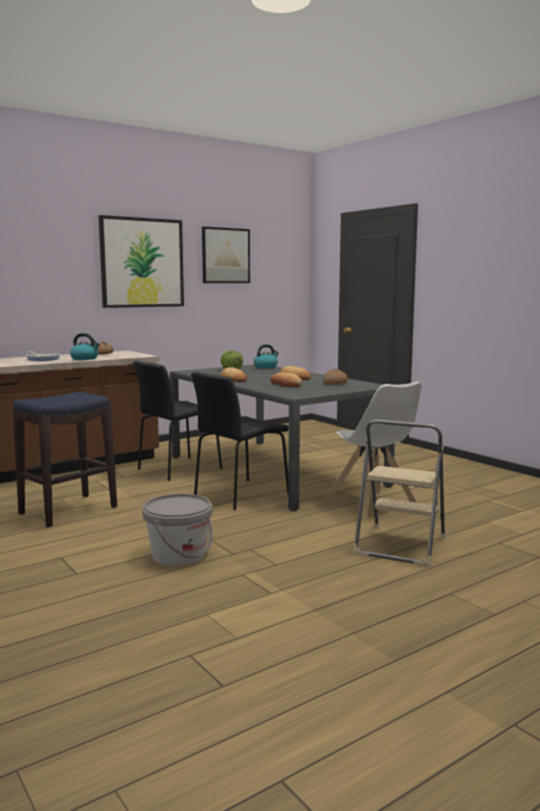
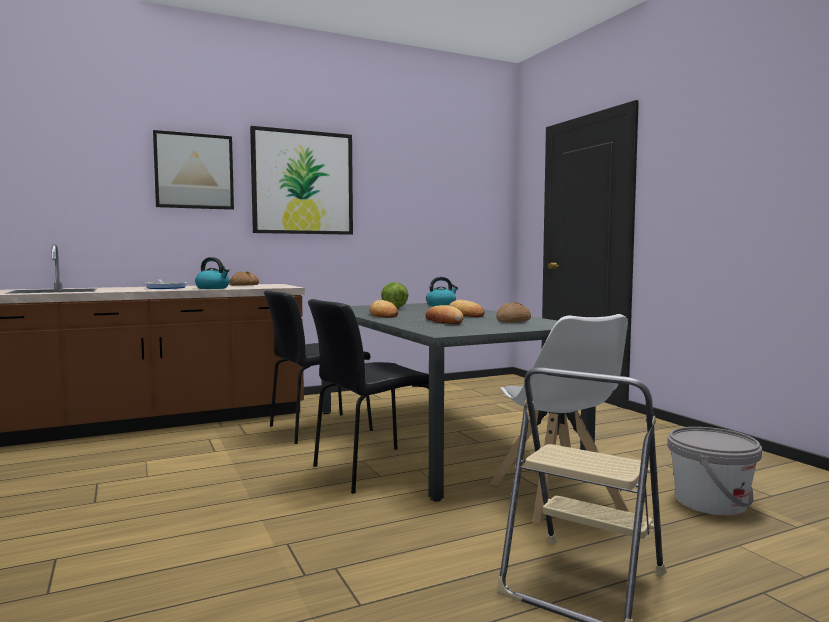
camera: 10 degrees right, 5 degrees down
(68, 511) = (138, 480): stool -> none
(179, 555) = (222, 570): grey bucket -> grey bucket (710, 502)
(225, 255) = (406, 178): picture -> picture (194, 171)

